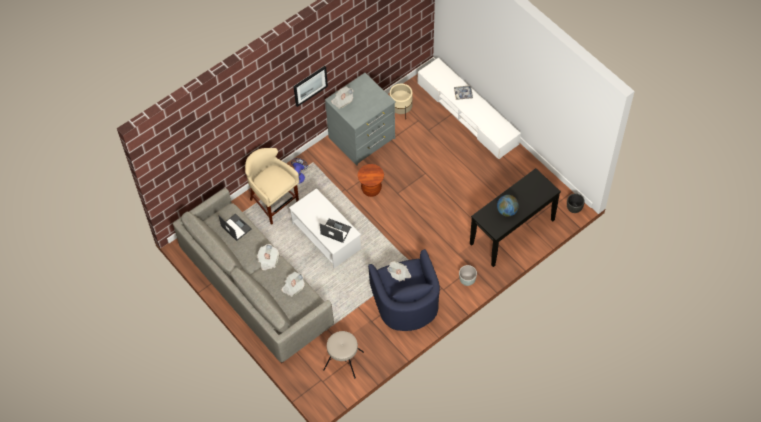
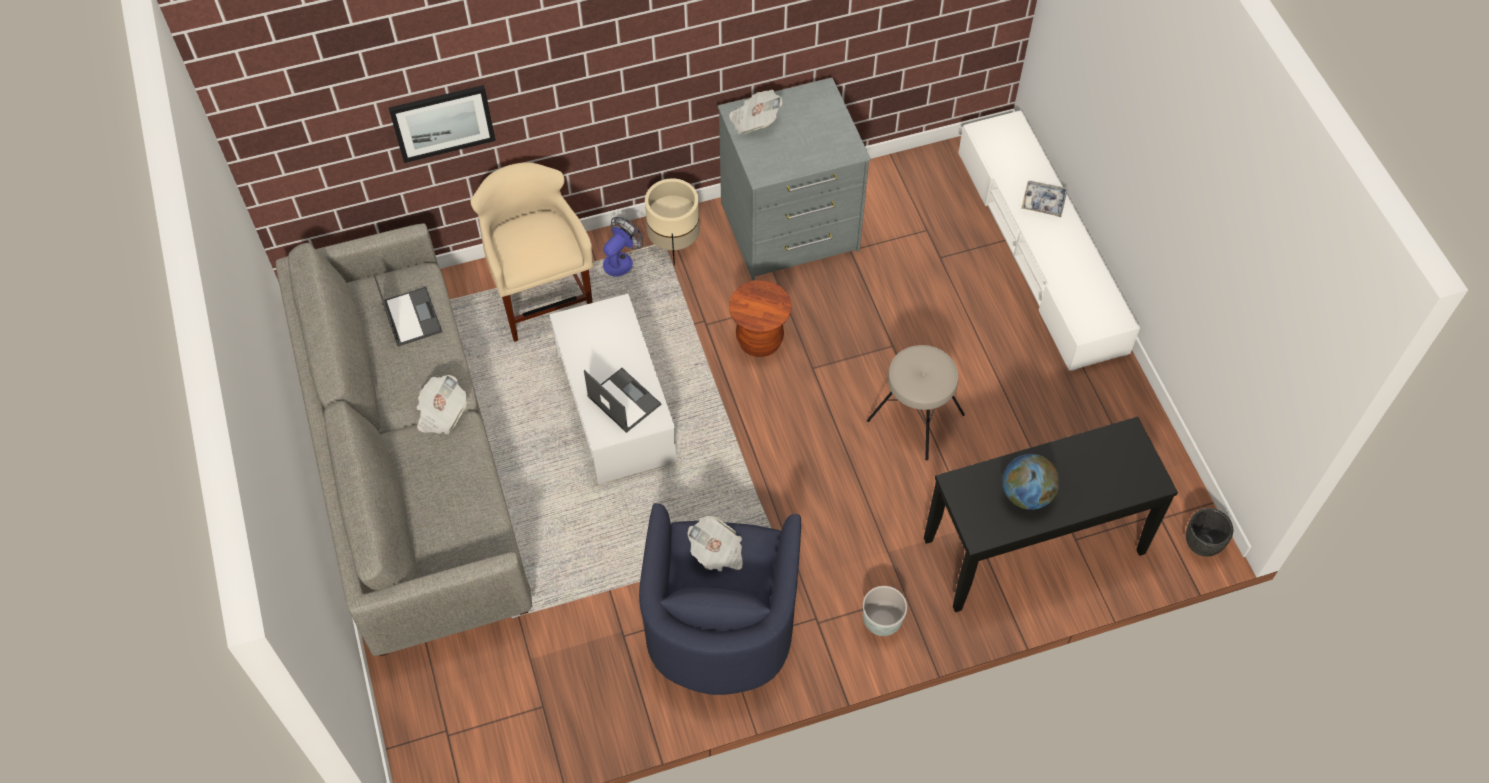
camera: 20 degrees right, 0 degrees up
(293, 287) = (463, 493): newspaper -> none
(310, 85) = (683, 56): picture -> picture (442, 122)
(343, 361) = (516, 705): beige stool -> beige stool (915, 418)
(401, 110) = (898, 198): beige planter -> beige planter (674, 243)

